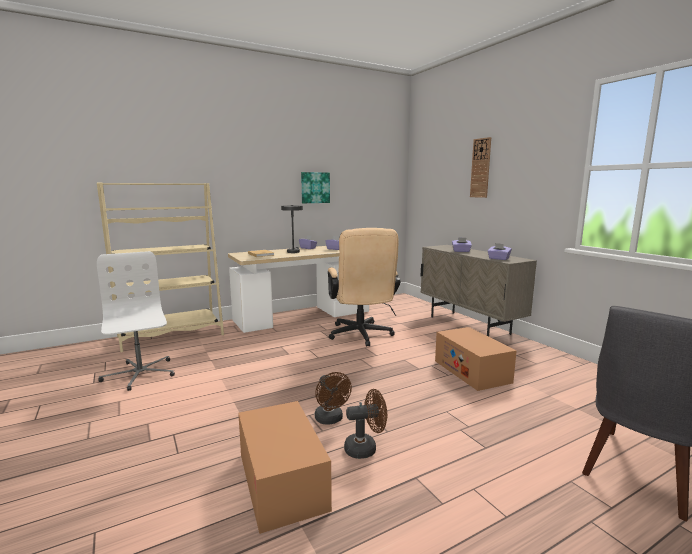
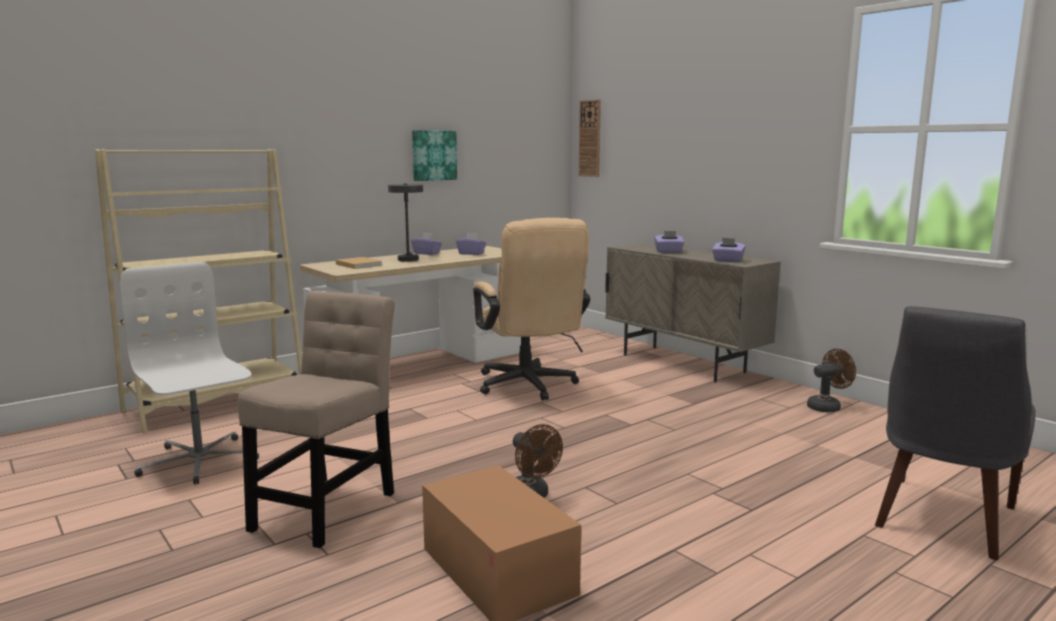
camera: 10 degrees left, 0 degrees up
(196, 415) = (327, 507): none -> beige chair
(365, 448) = (595, 524): brown fan -> brown fan (827, 407)
(471, 371) = (706, 423): cardboard box -> none
(480, 168) = (692, 126): wall clock -> wall clock (590, 138)

